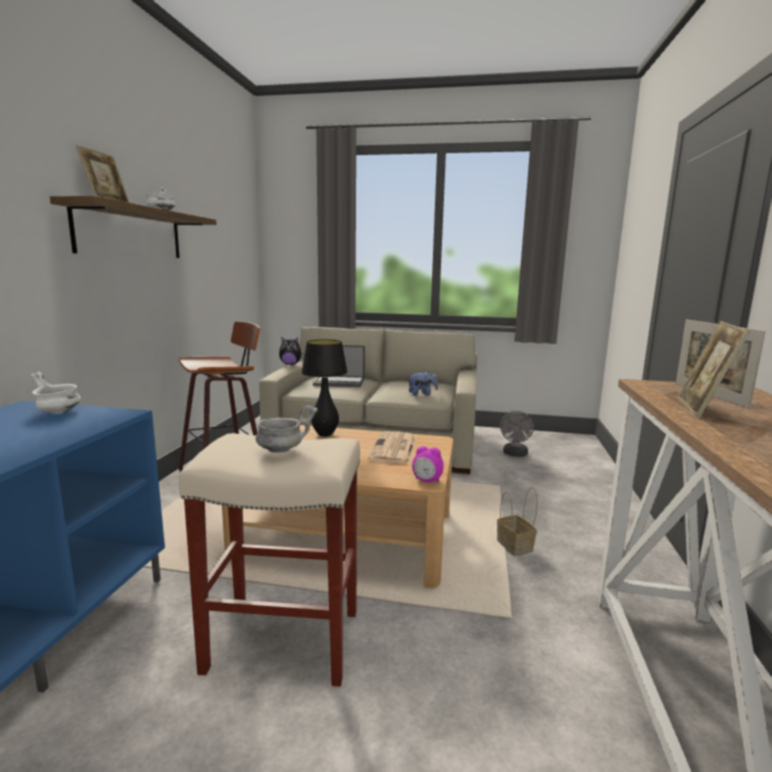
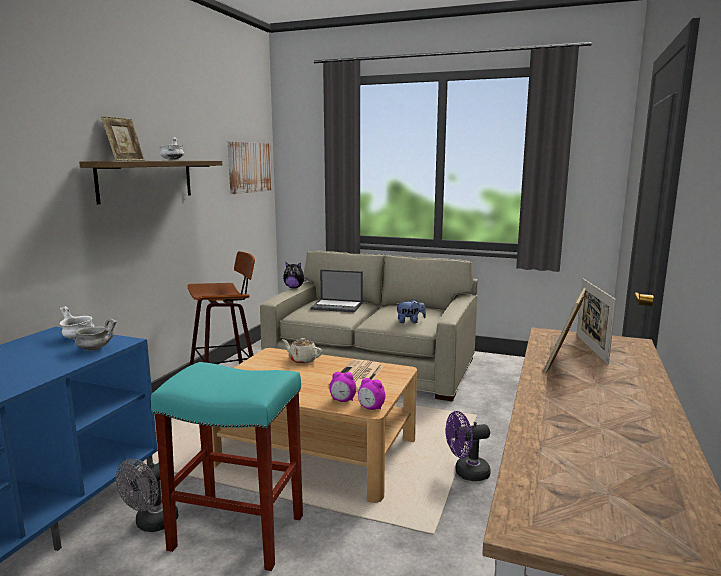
camera: 10 degrees right, 0 degrees up
(237, 237) = (249, 167): none -> picture
(281, 450) = (231, 379): grey bowl -> grey bowl (95, 349)
(281, 640) = (235, 533): beige stool -> turquoise stool
(325, 434) = (302, 360): black table lamp -> beige teapot
(391, 474) = (342, 400): none -> alarm clock
(515, 454) = (507, 383): grey fan -> grey fan (151, 524)
(516, 546) = (466, 473): basket -> purple fan

